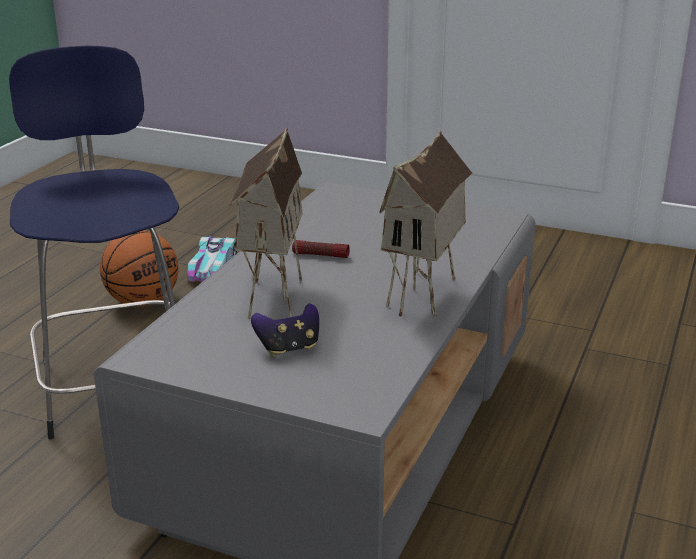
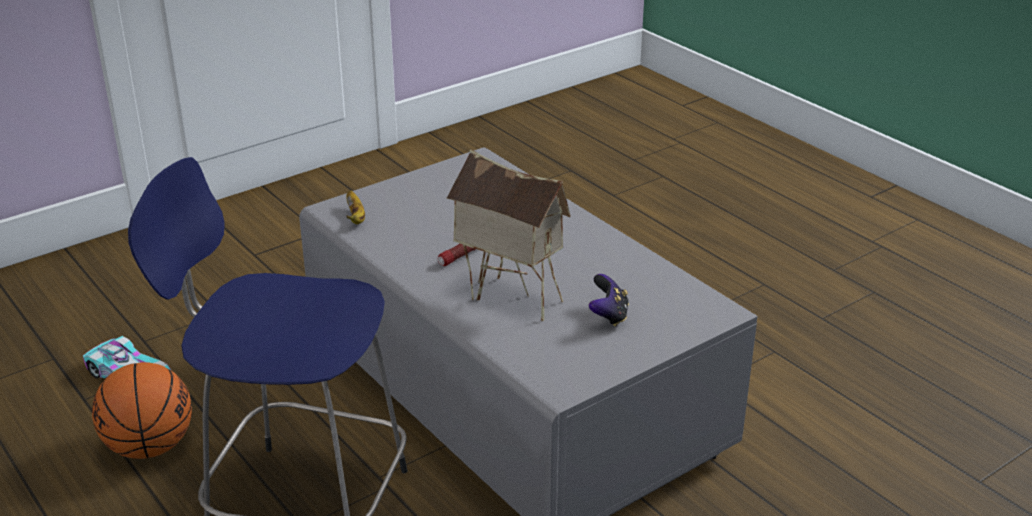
camera: 60 degrees left, 5 degrees up
(332, 201) = (356, 217): none -> banana
(425, 297) = (582, 236): toy house -> none

